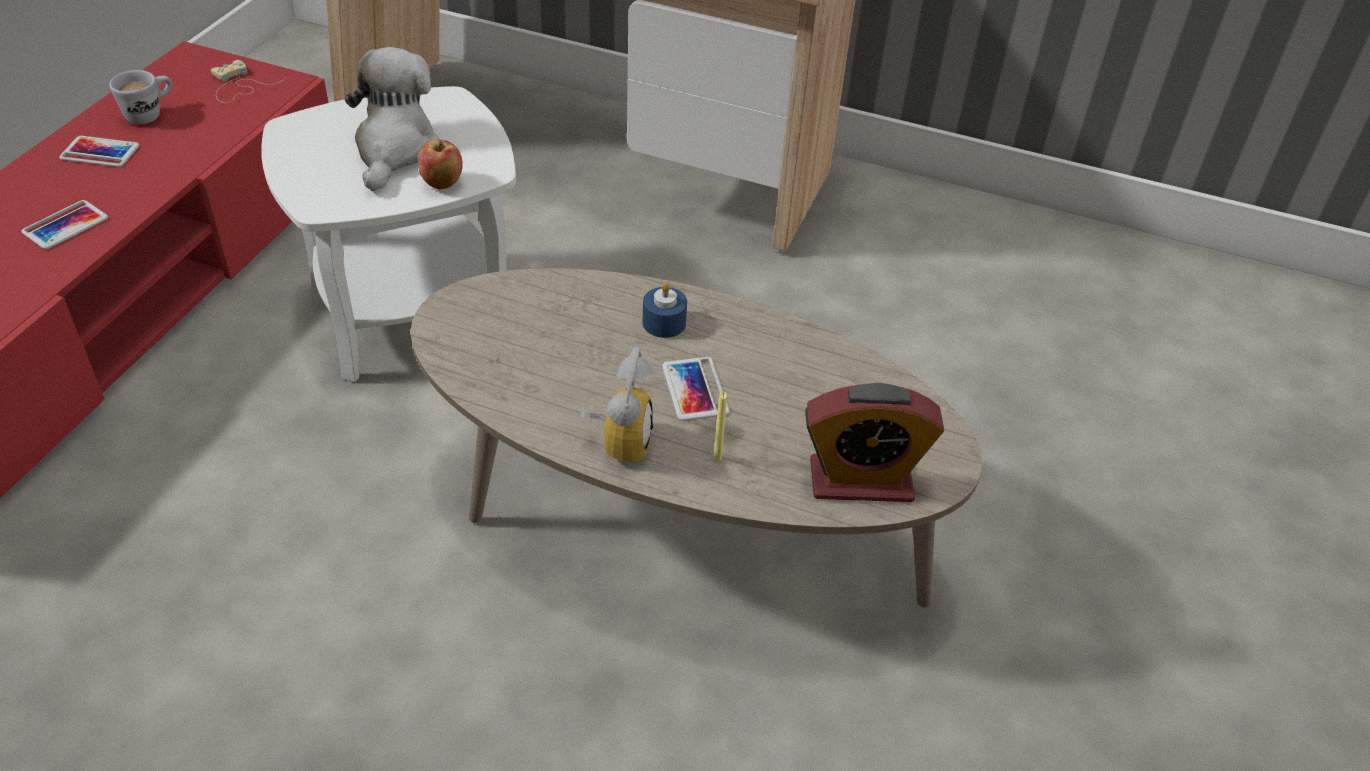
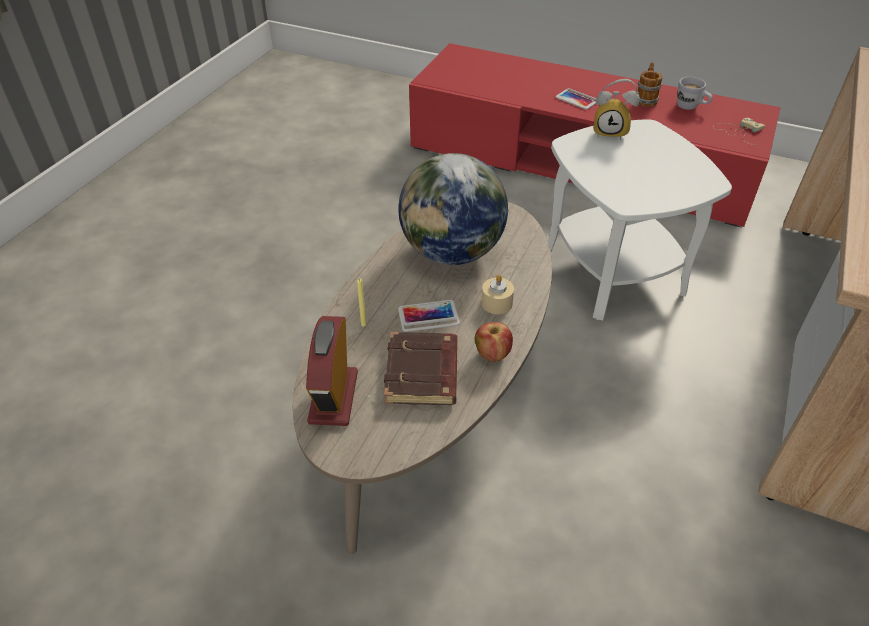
camera: 95 degrees right, 0 degrees up
(100, 152) = (645, 98): phone -> mug
(395, 149) = (638, 165): plush toy -> none
(441, 183) = (605, 185): apple -> apple (492, 354)
(551, 364) = (452, 252): none -> globe
(618, 441) = (382, 281): alarm clock -> alarm clock (611, 132)
(664, 323) = (496, 303): blue candle -> beige candle
(805, 393) = (423, 374): none -> brown book

